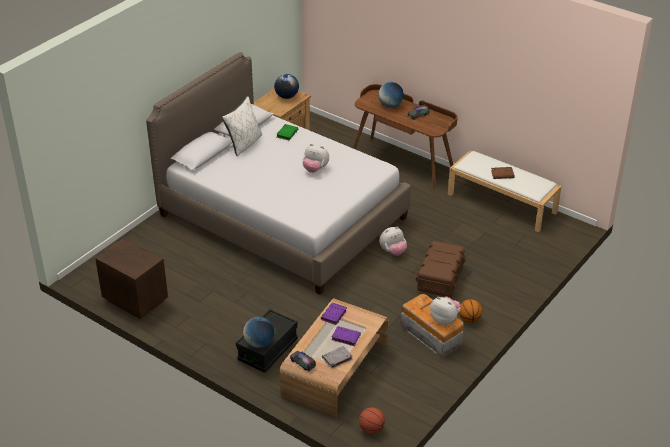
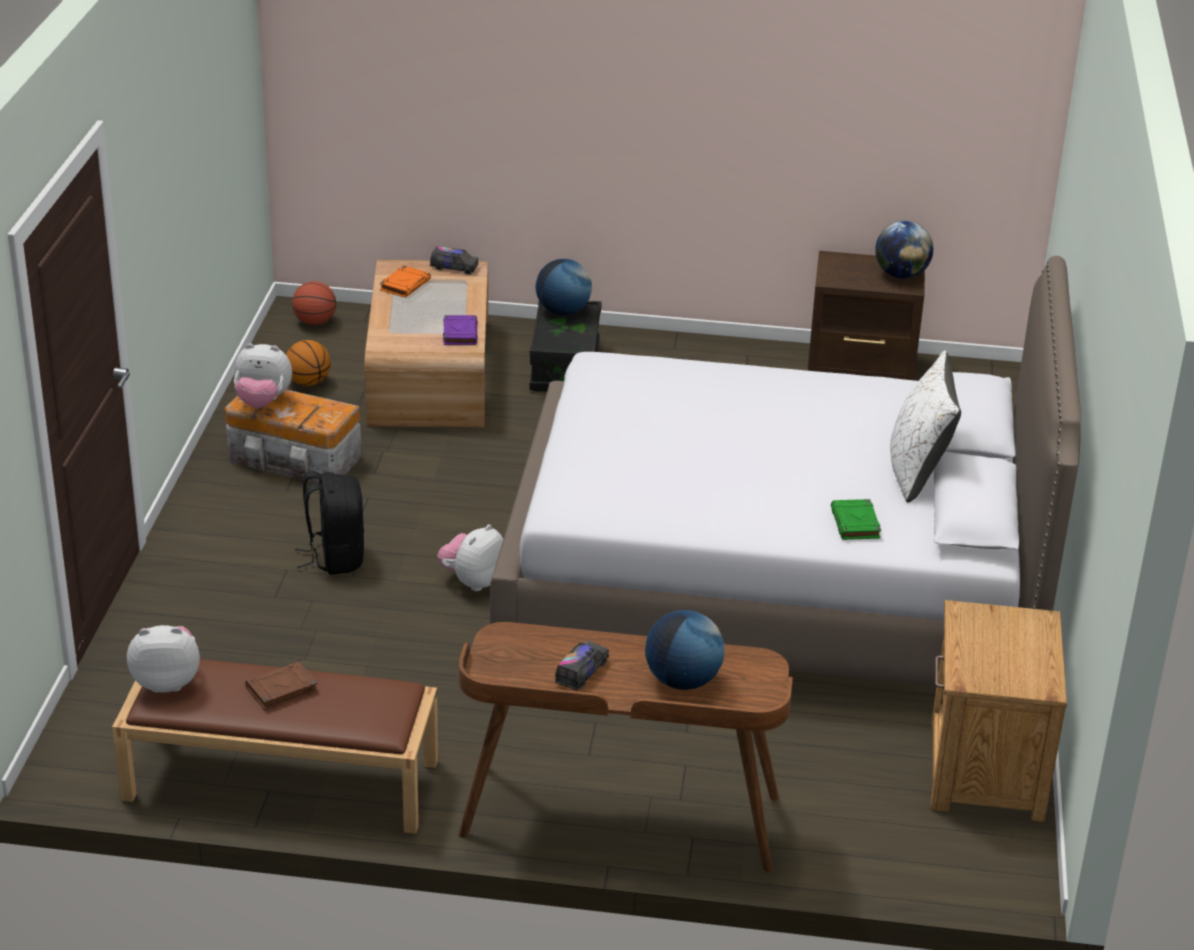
camera: 150 degrees right, 5 degrees down
(286, 96) = (999, 663): globe -> globe (901, 275)
(315, 169) = (702, 463): plush toy -> plush toy (167, 681)
(337, 359) = (405, 285): grey book -> orange book
(345, 337) = (414, 312): purple book -> none
(440, 279) = (335, 557): brown storage box -> black backpack
(469, 319) = (235, 503): basketball -> basketball (308, 382)
(502, 203) = (279, 780): white bench -> brown bench

